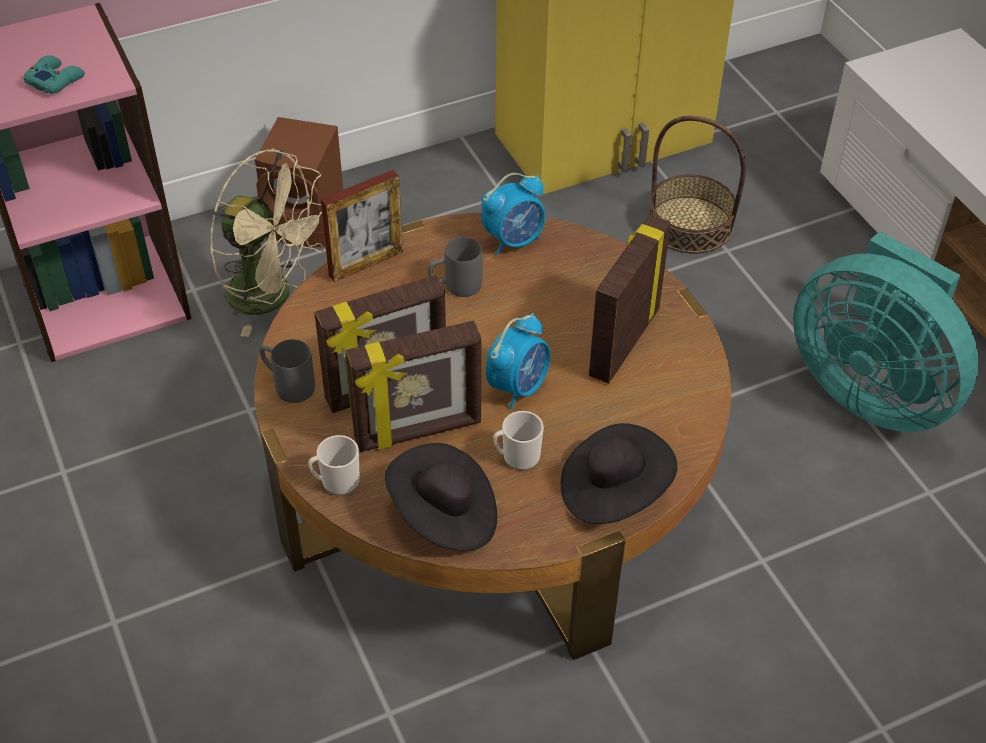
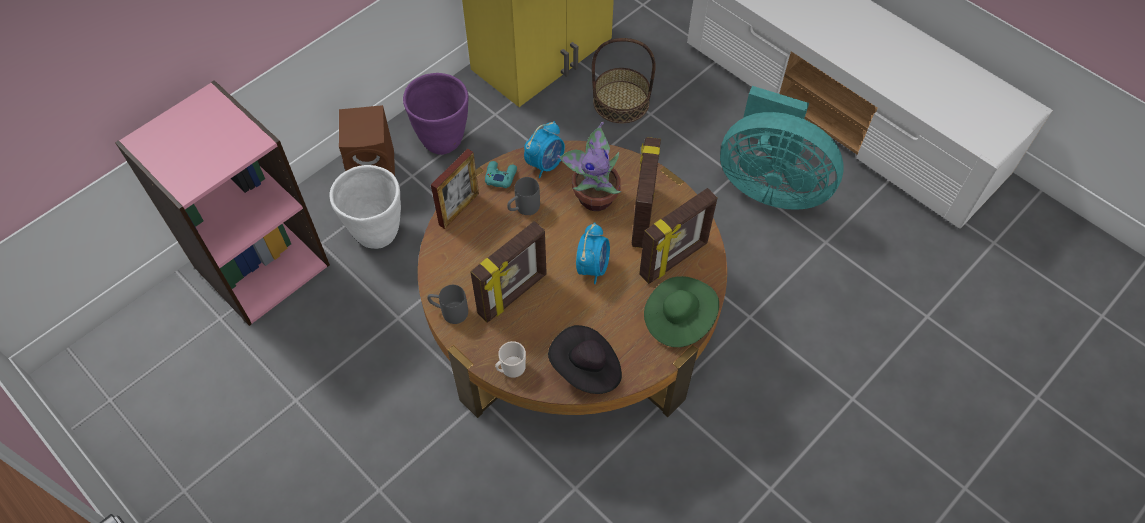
camera: 20 degrees left, 10 degrees up
(55, 80) = (216, 152): turquoise game controller -> turquoise game controller (500, 176)
(272, 297) = (377, 233): beige fan -> white planter
(416, 209) = (443, 140): none -> purple planter
(418, 432) = (546, 318): picture frame -> picture frame (674, 260)
(517, 457) = (612, 315): mug -> none
(564, 298) = (594, 196): none -> potted plant
(613, 491) = (678, 319): black hat -> green hat

